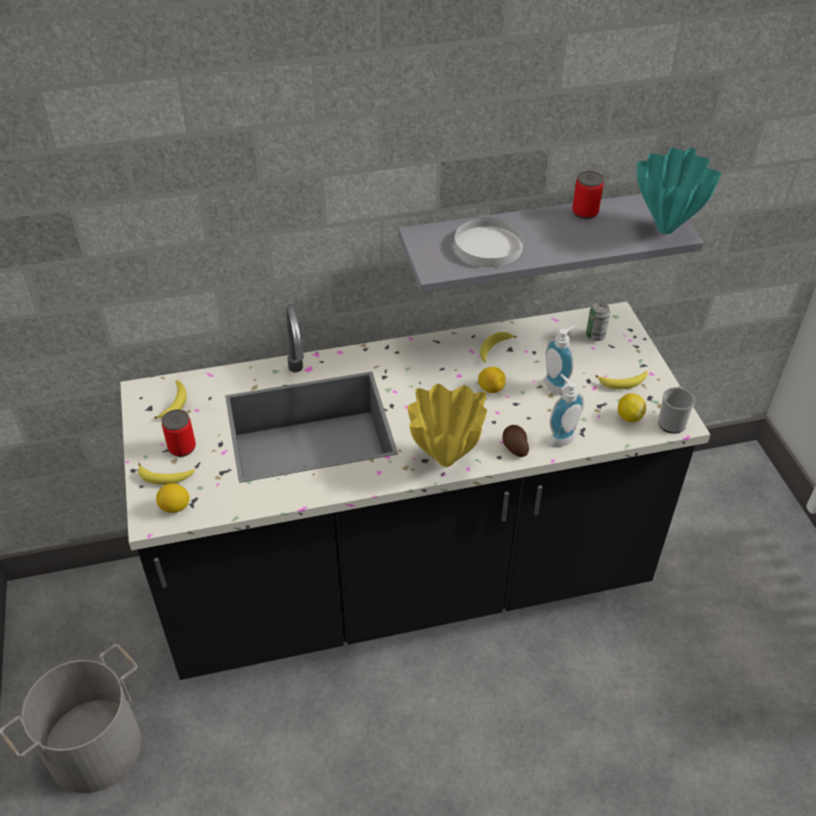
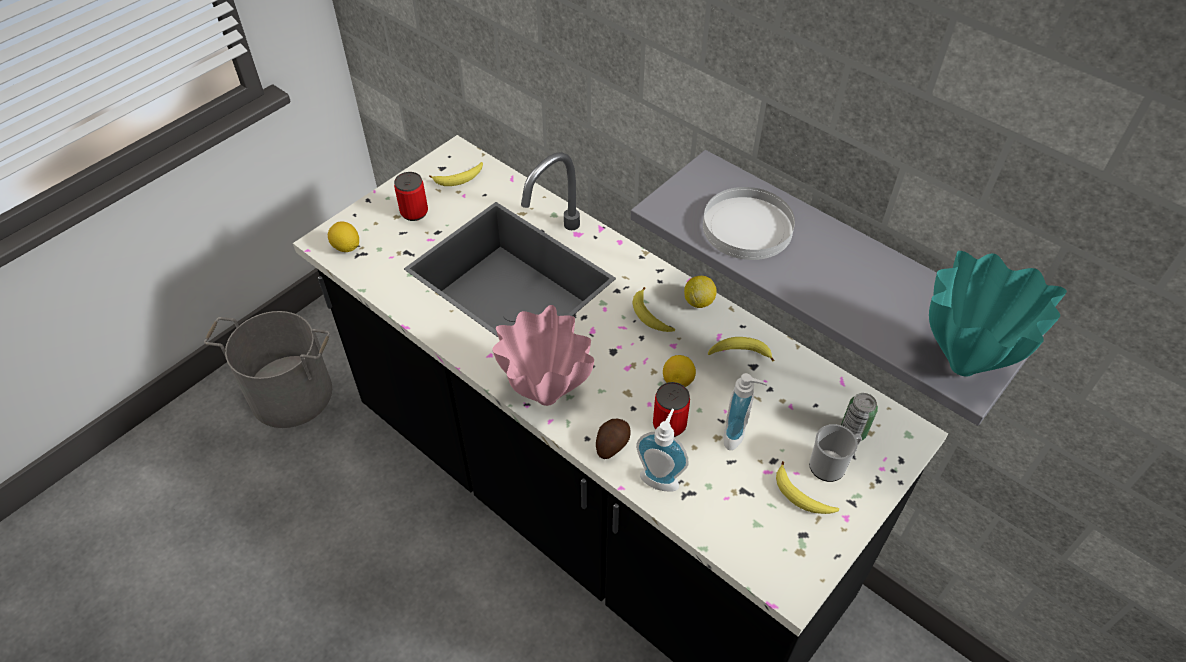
camera: 55 degrees right, 5 degrees up
(165, 477) = (374, 222): banana -> banana (650, 316)
(444, 460) = (545, 396): yellow vase -> pink vase
(585, 212) = (904, 277): can -> can (669, 424)
(629, 417) = (751, 528): lemon -> lemon (698, 301)
(672, 421) = (785, 576): mug -> mug (831, 465)

